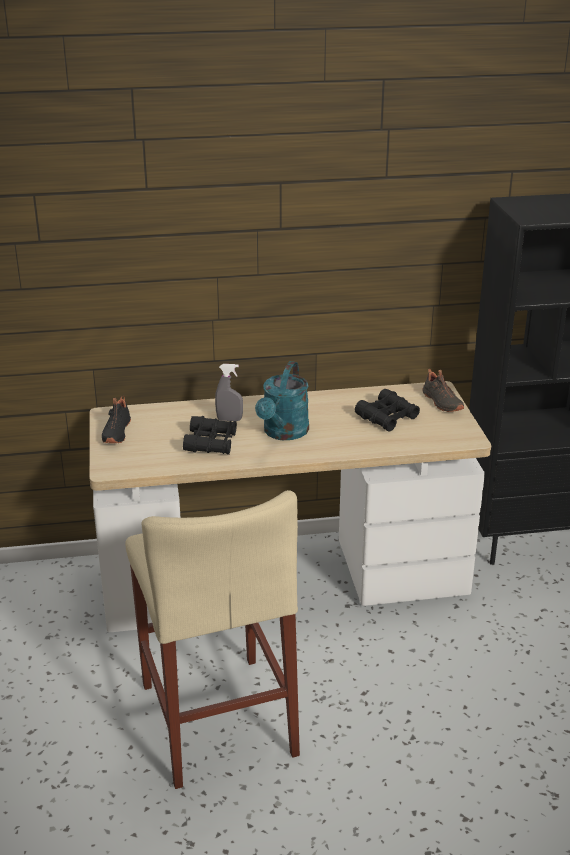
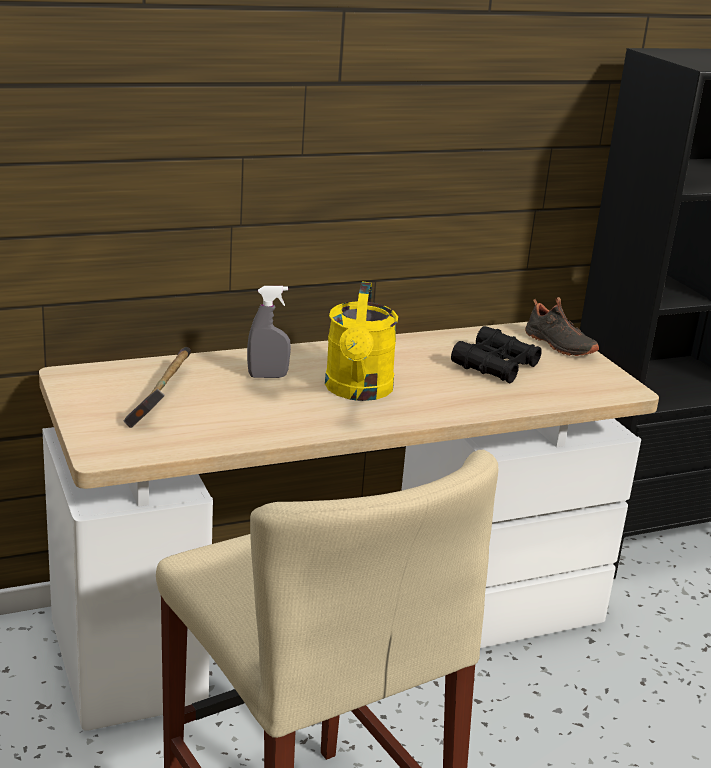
camera: 15 degrees left, 5 degrees down
(115, 432) = (93, 400): black shoe -> none
(156, 433) = (161, 399): none -> hammer
(211, 443) = (253, 408): black binoculars -> none
(283, 433) = (358, 391): turquoise watering can -> yellow watering can

